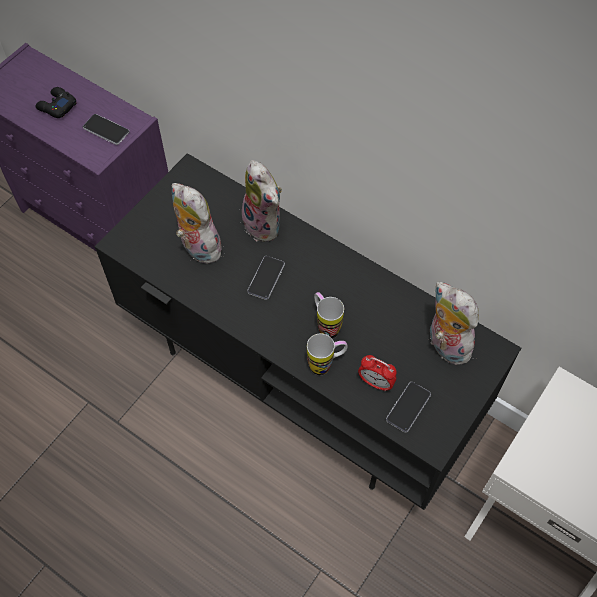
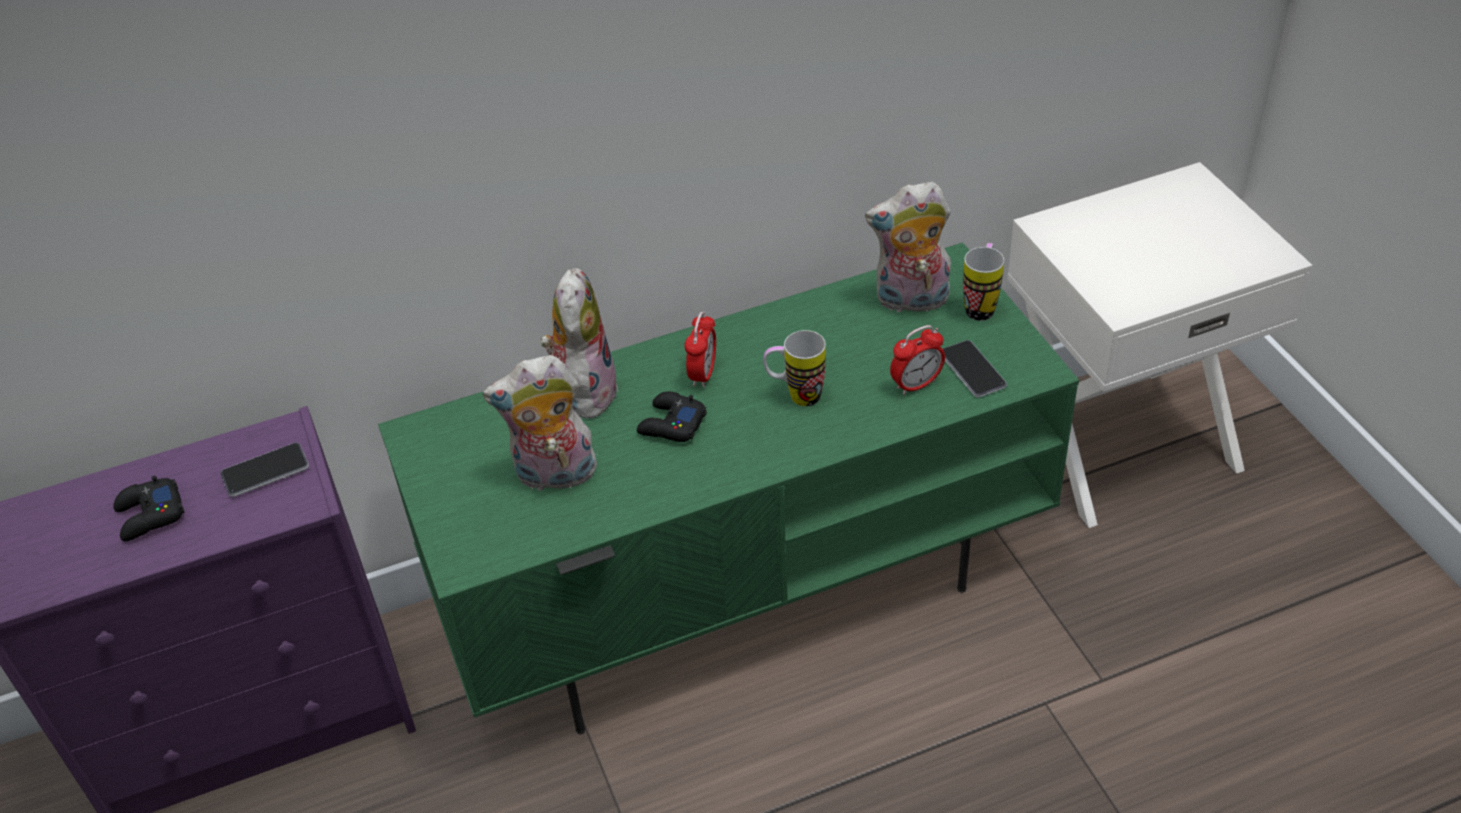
camera: 55 degrees left, 15 degrees down
(265, 224) = (584, 390): plush toy -> plush toy turned 90 degrees counterclockwise
(266, 278) = (671, 424): phone -> black game controller
(303, 376) = (743, 587): black tv stand -> green tv stand
(313, 272) = (703, 374): none -> alarm clock
(326, 365) = (855, 420): mug -> mug (981, 305)

